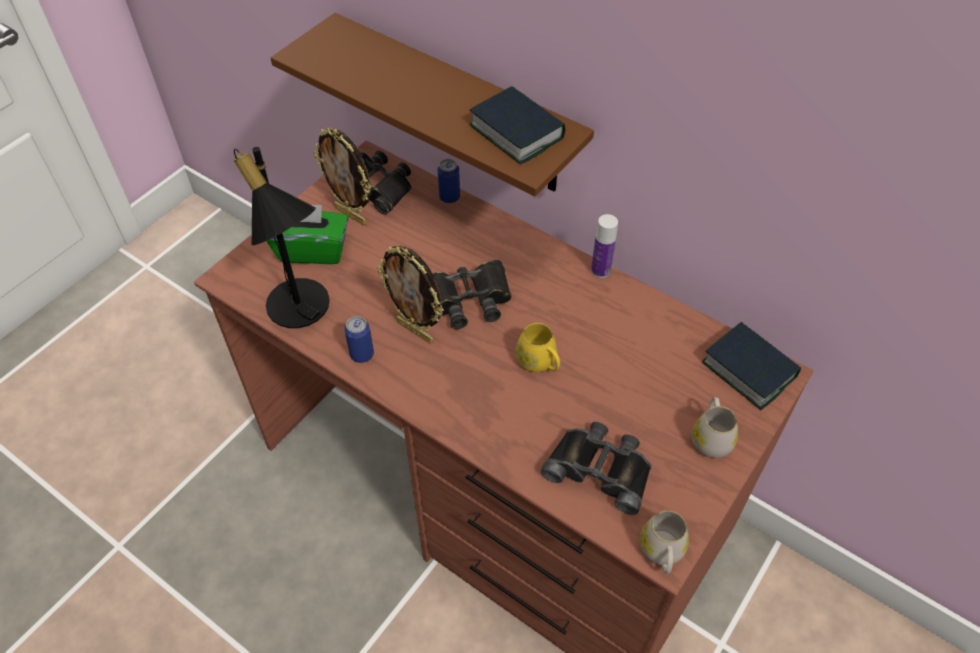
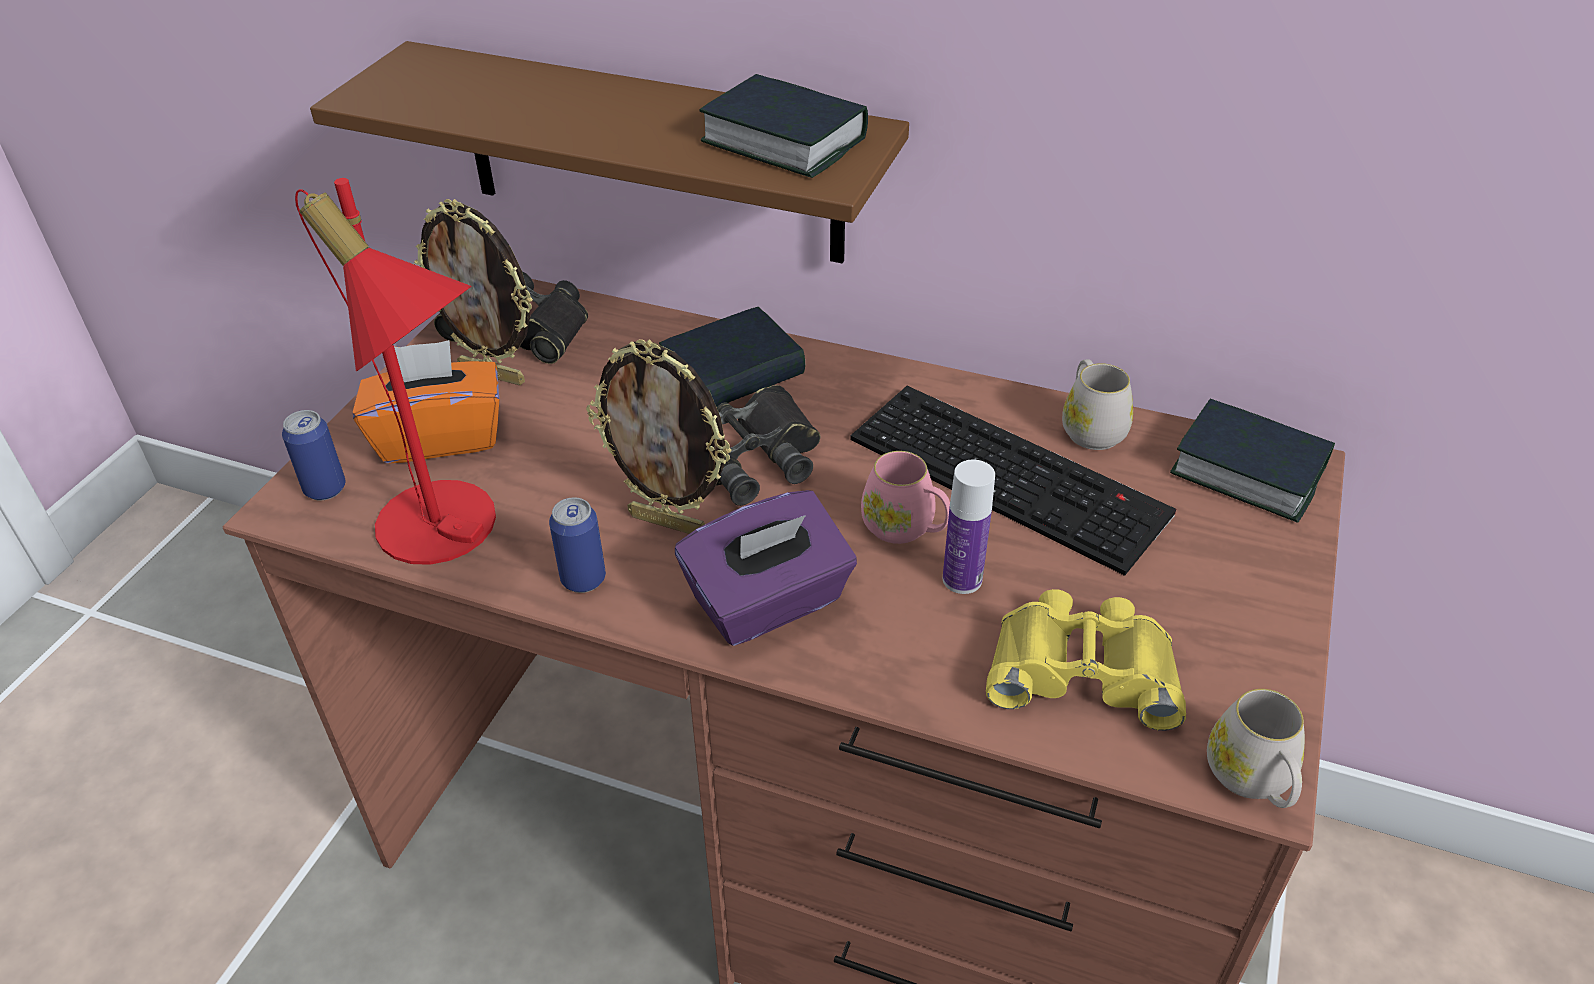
camera: 15 degrees left, 10 degrees down
(302, 312) = (448, 535): black table lamp -> red table lamp
(313, 250) = (439, 436): green tissue box -> orange tissue box
(449, 197) = (656, 322): can -> can (325, 489)
(451, 390) = (768, 602): none -> purple tissue box
(480, 240) = (732, 372): none -> book
(539, 363) = (905, 528): yellow mug -> pink mug
(600, 270) = (947, 378): bottle -> bottle (962, 579)
(600, 468) = (1082, 668): black binoculars -> yellow binoculars
(611, 343) = (1012, 475): none -> keyboard
(711, 437) = (1240, 580): white mug -> white mug (1090, 428)

